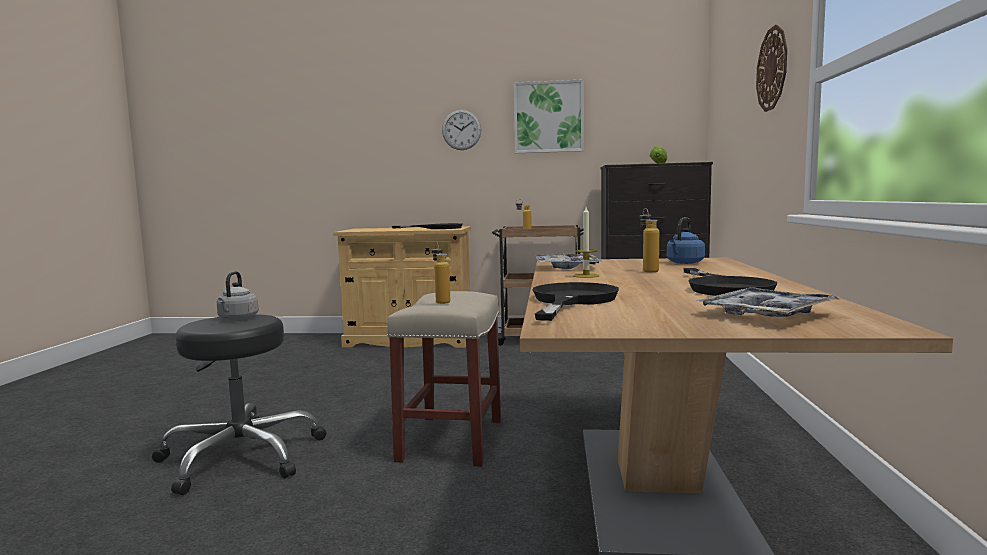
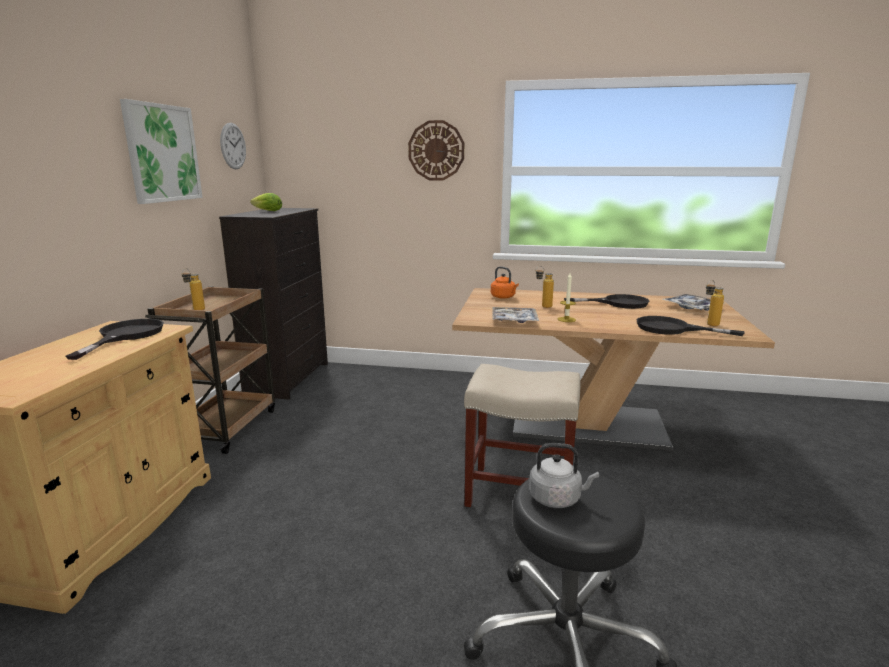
camera: 85 degrees left, 10 degrees up
(441, 301) = (530, 379): bottle -> bottle (709, 325)
(461, 130) = (65, 167): wall clock -> wall clock (233, 146)
(684, 263) = (504, 297): blue kettle -> orange kettle

